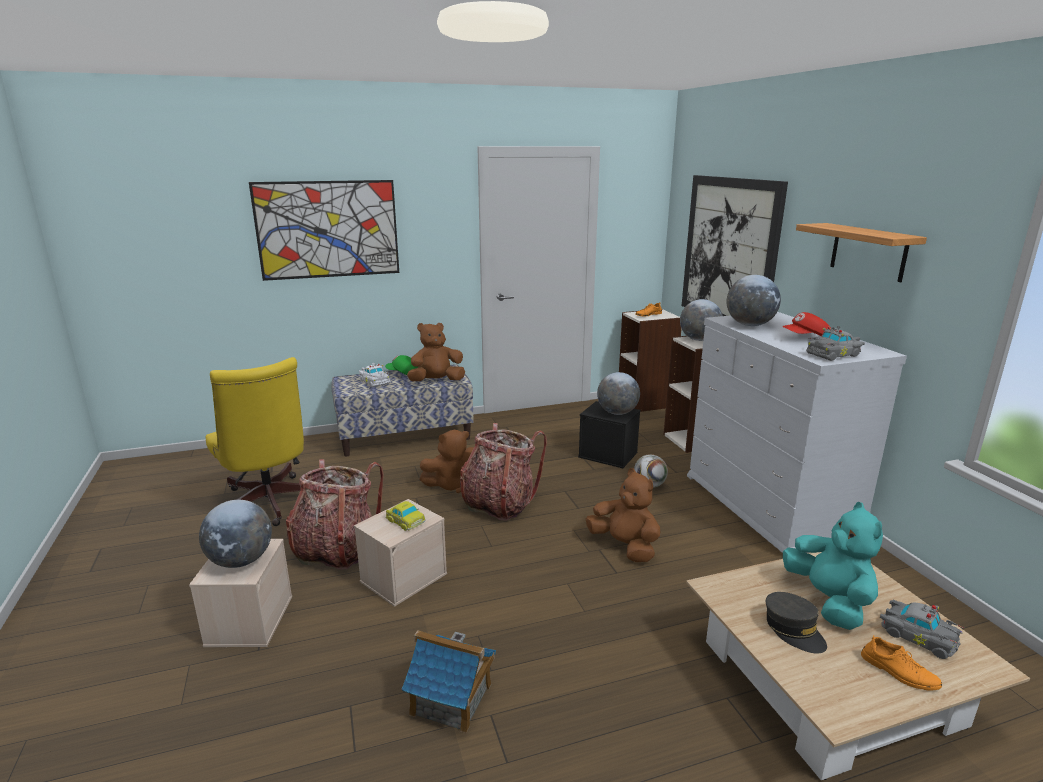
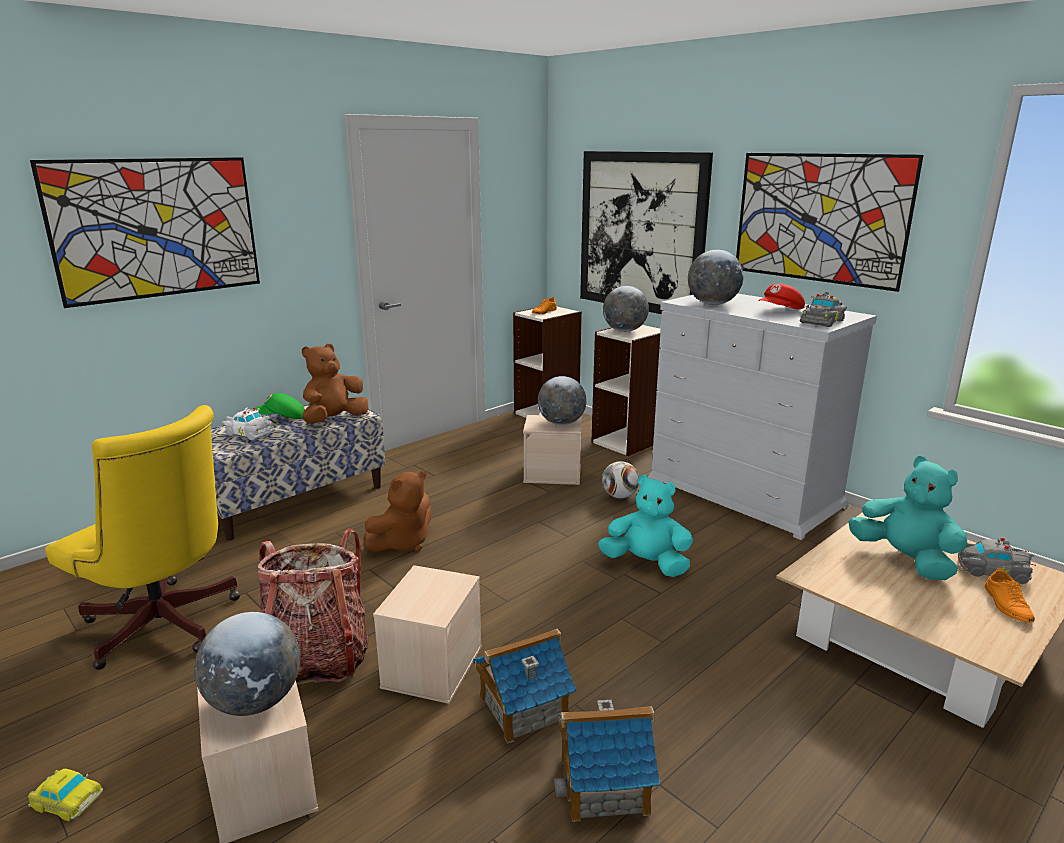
camera: 25 degrees left, 0 degrees up
(405, 520) = (434, 591): toy car -> toy car (66, 800)
(440, 626) = (523, 708): none -> toy house
(499, 504) = (477, 552): backpack -> none
(609, 454) = (553, 473): black storage box -> beige storage box
(624, 546) = (646, 564): brown plush toy -> turquoise plush toy
(793, 630) = (903, 594): grey cap -> none
(868, 251) = (819, 218): shelf -> picture
(899, 672) = (1007, 605): orange shoe -> orange shoe turned 75 degrees clockwise

